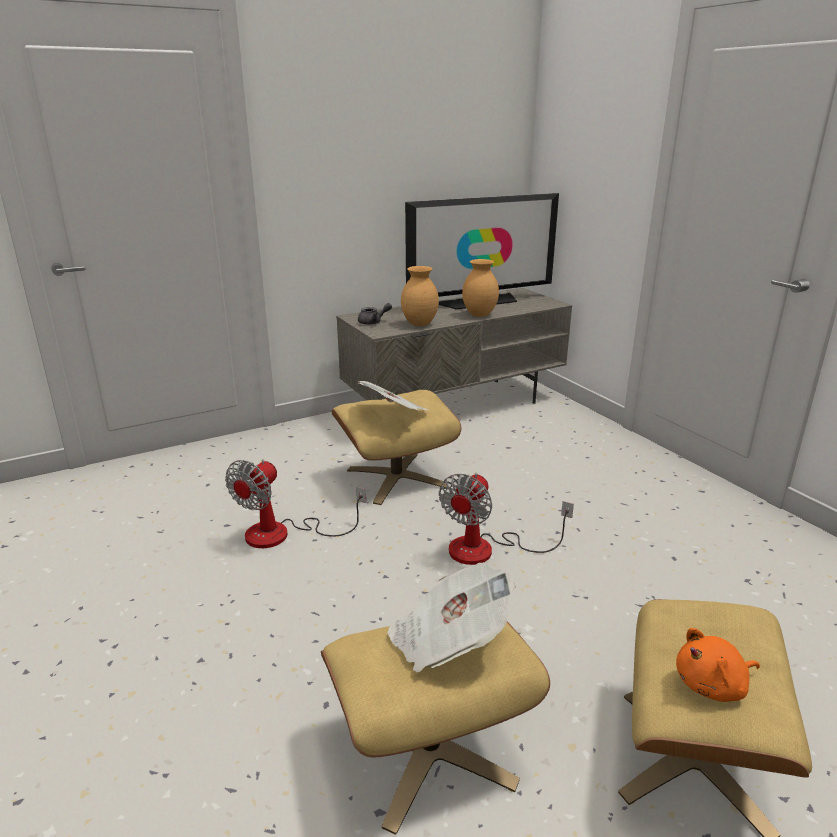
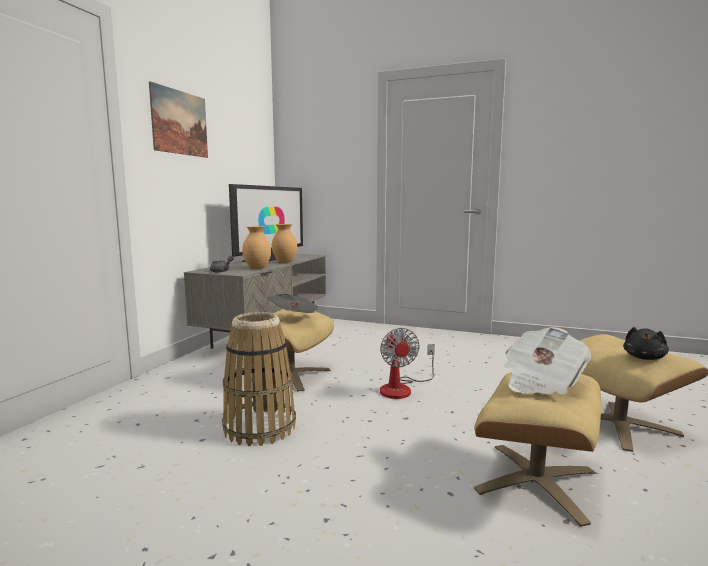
camera: 40 degrees left, 15 degrees down
(283, 534) = (260, 427): fan -> basket
(342, 121) = (180, 122): none -> picture
(713, 685) = (644, 358): orange plush toy -> black plush toy

